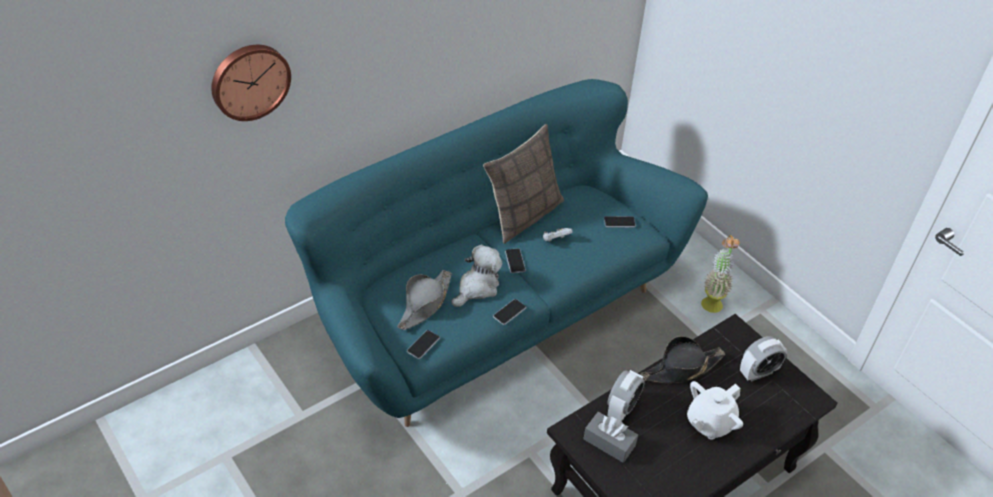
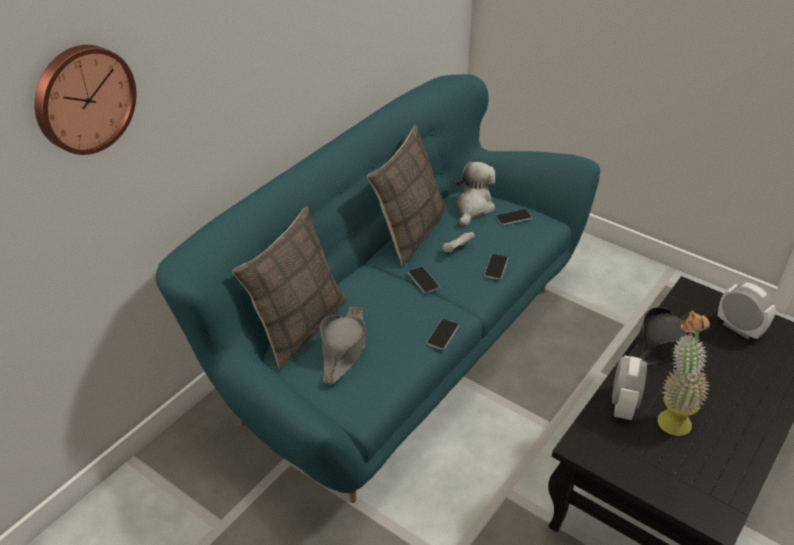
camera: 15 degrees left, 5 degrees down
(398, 275) = (299, 326): none -> pillow
(423, 345) = (361, 395): phone -> phone (496, 267)
(477, 287) = (395, 317): plush toy -> plush toy (473, 207)
(609, 442) = (629, 446): grey tissue box -> none
(709, 423) = (722, 394): white teapot -> none
(713, 300) = (614, 284): potted plant -> potted plant (672, 415)
(758, 372) = (739, 328): alarm clock -> alarm clock turned 90 degrees counterclockwise

